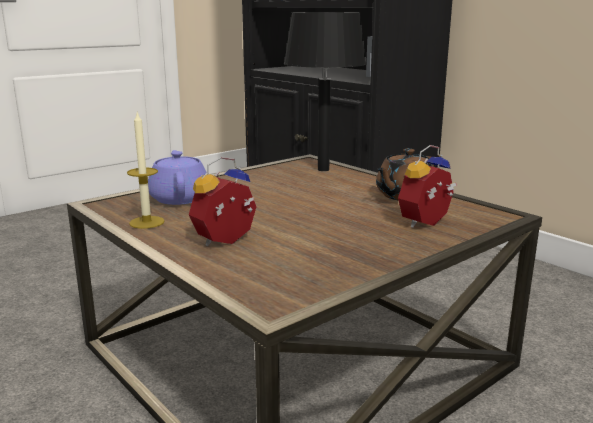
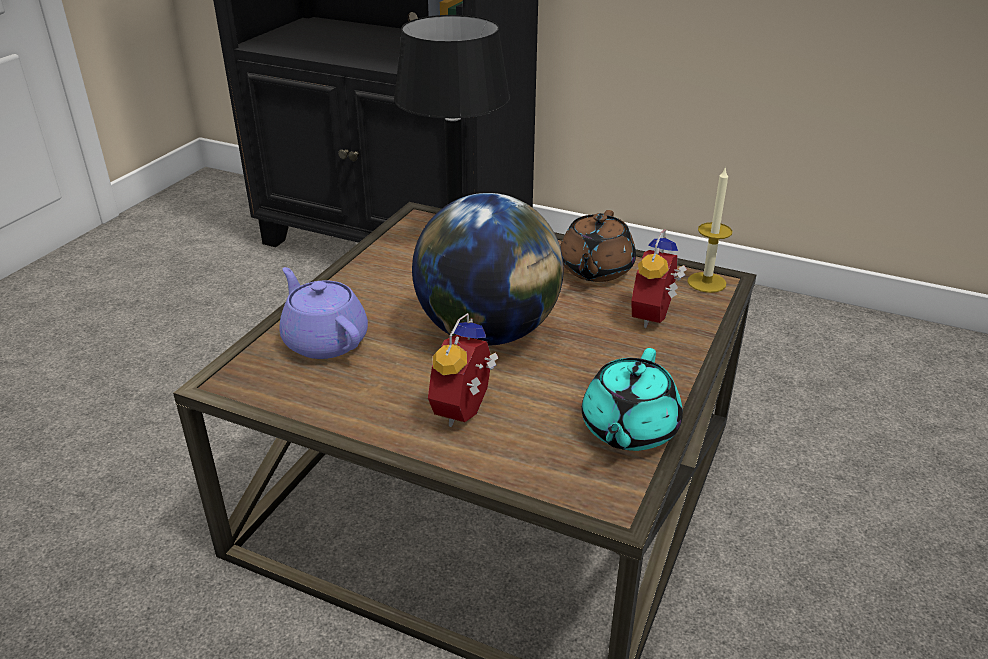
camera: 25 degrees left, 15 degrees up
(147, 222) = (333, 403): candle -> candle (706, 282)
(289, 211) = (488, 332): none -> globe
(334, 271) = (628, 429): none -> turquoise teapot

